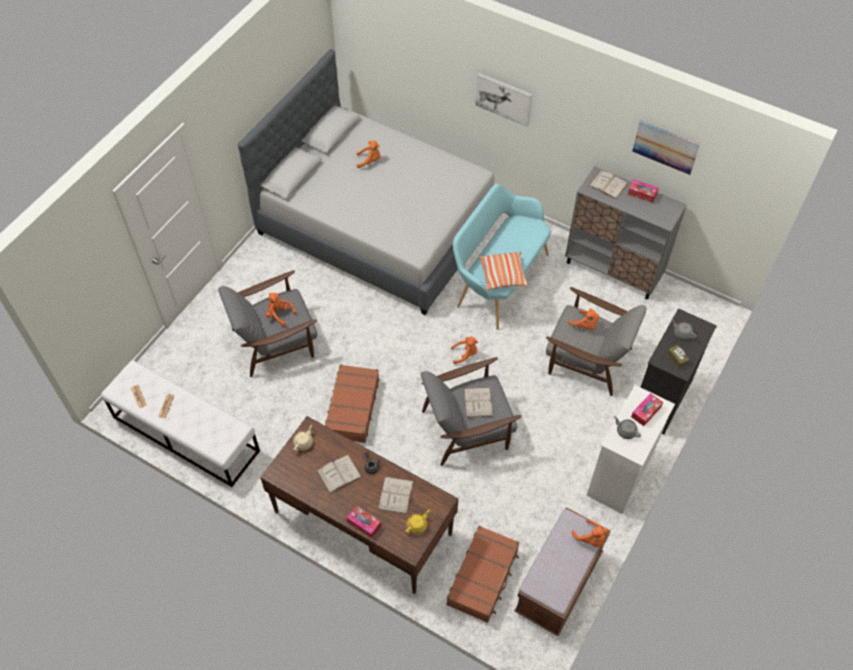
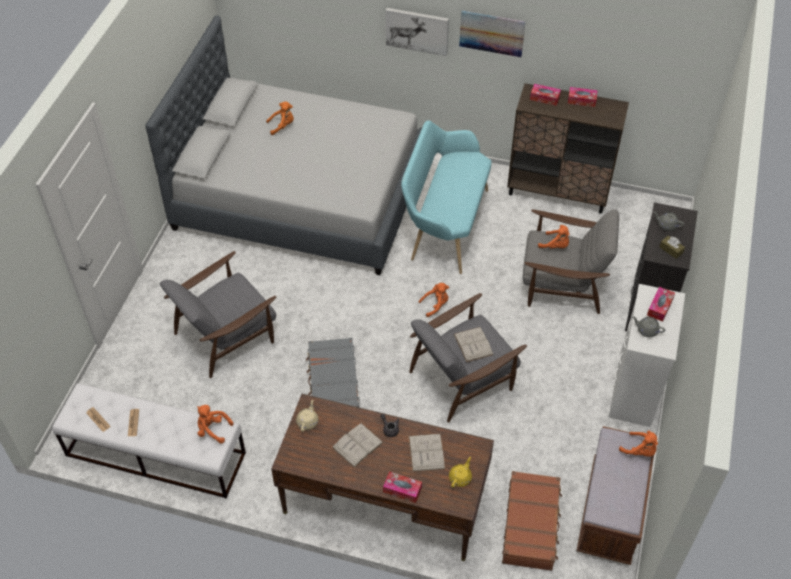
camera: 15 degrees left, 5 degrees down
(279, 314) = (229, 301): orange plush toy -> orange plush toy (212, 430)
(352, 408) = (333, 385): brown suitcase -> grey suitcase
(503, 276) = (458, 213): pillow -> none
(608, 185) = (544, 98): white book -> tissue box
(613, 270) = (558, 192): grey cabinet -> brown cabinet
(665, 147) = (600, 44): picture -> picture (491, 33)

